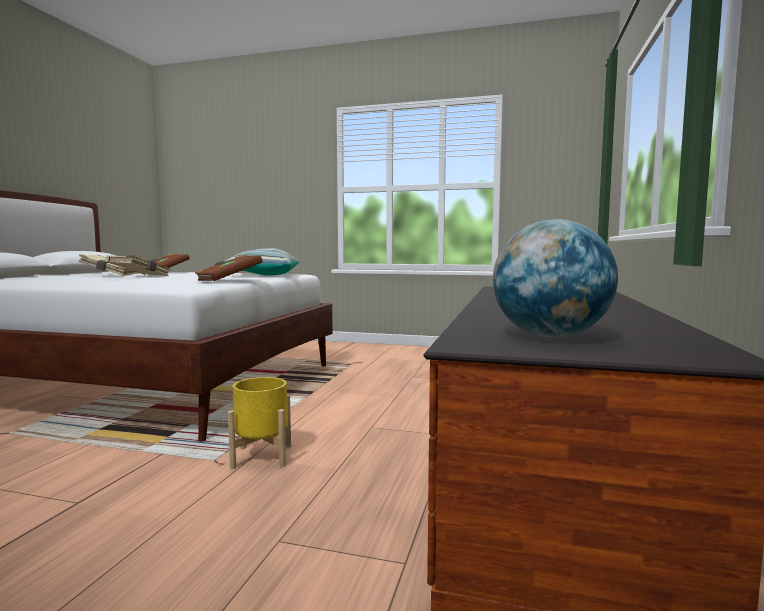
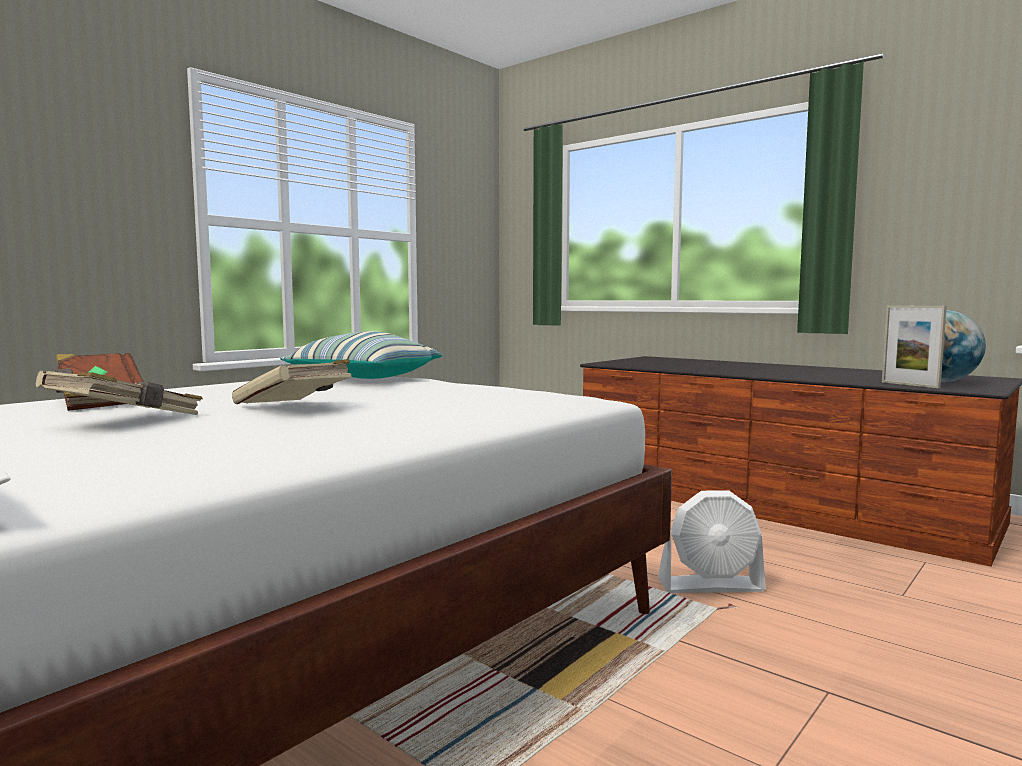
camera: 65 degrees left, 0 degrees up
(229, 280) = (499, 386): brown book -> none
(262, 456) = (711, 585): yellow planter -> white fan
(474, 328) = (910, 385): none -> picture frame

